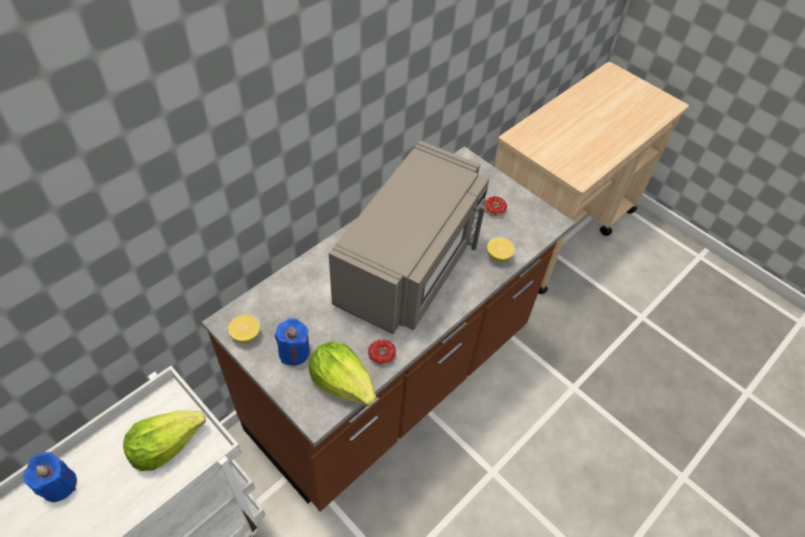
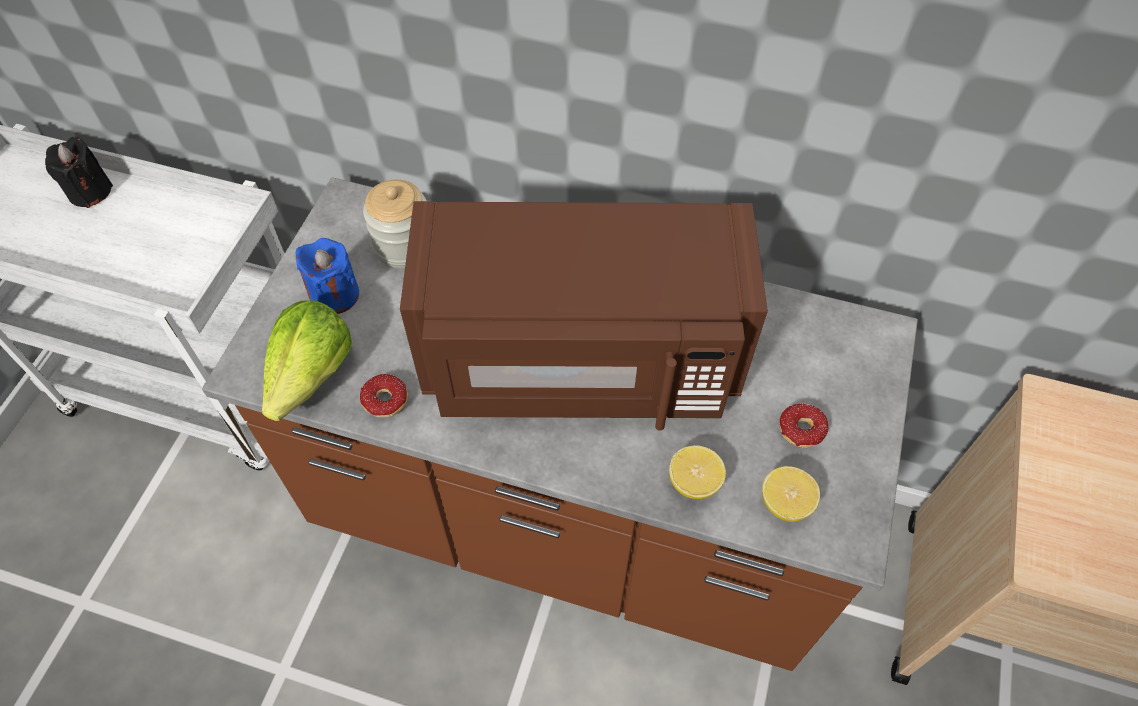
camera: 65 degrees right, 5 degrees up
(59, 485) = (90, 191): blue candle -> black candle
(166, 444) = (176, 254): lettuce -> none
(246, 335) = (334, 230): lemon -> lemon (785, 503)
(283, 306) = (404, 245): none -> jar
(411, 265) = (581, 361): grey microwave -> brown microwave

